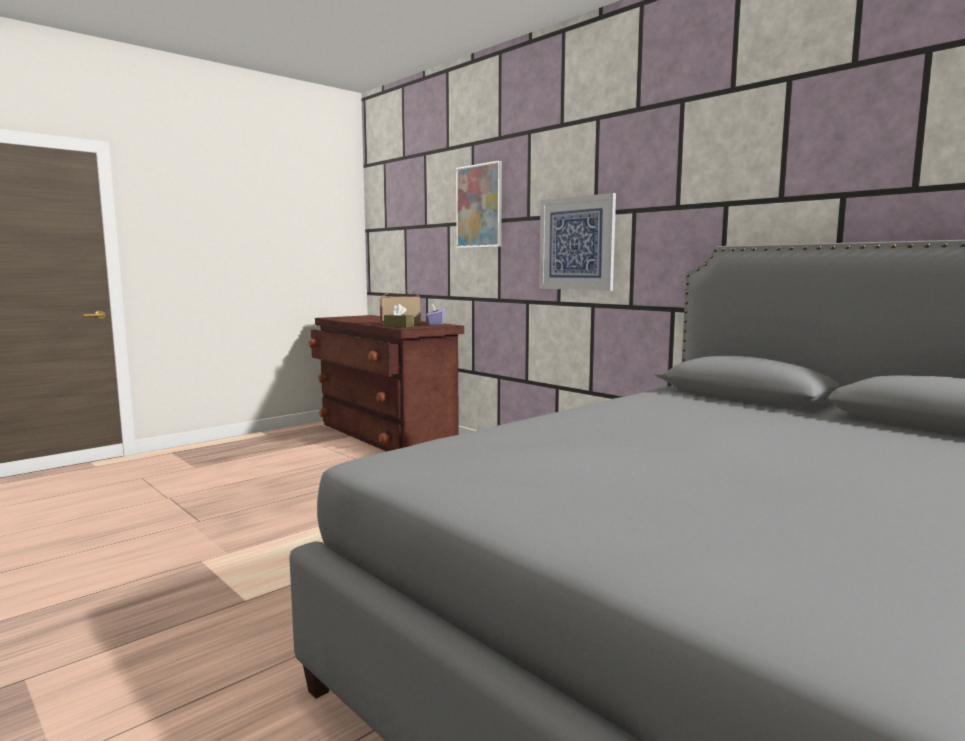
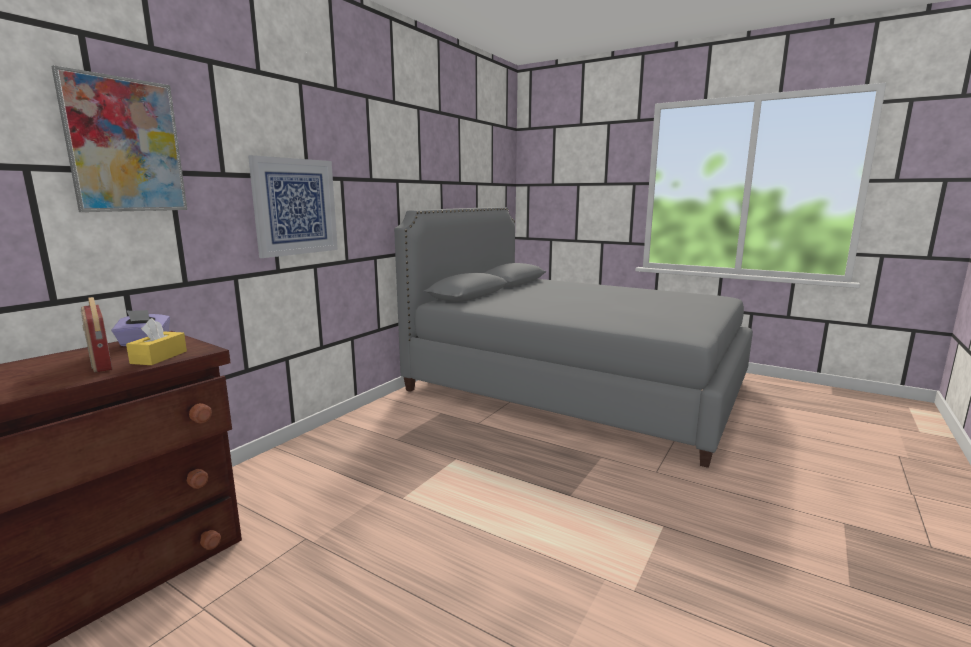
camera: 105 degrees left, 5 degrees up
(398, 326) = (159, 357): brown tissue box -> yellow tissue box

